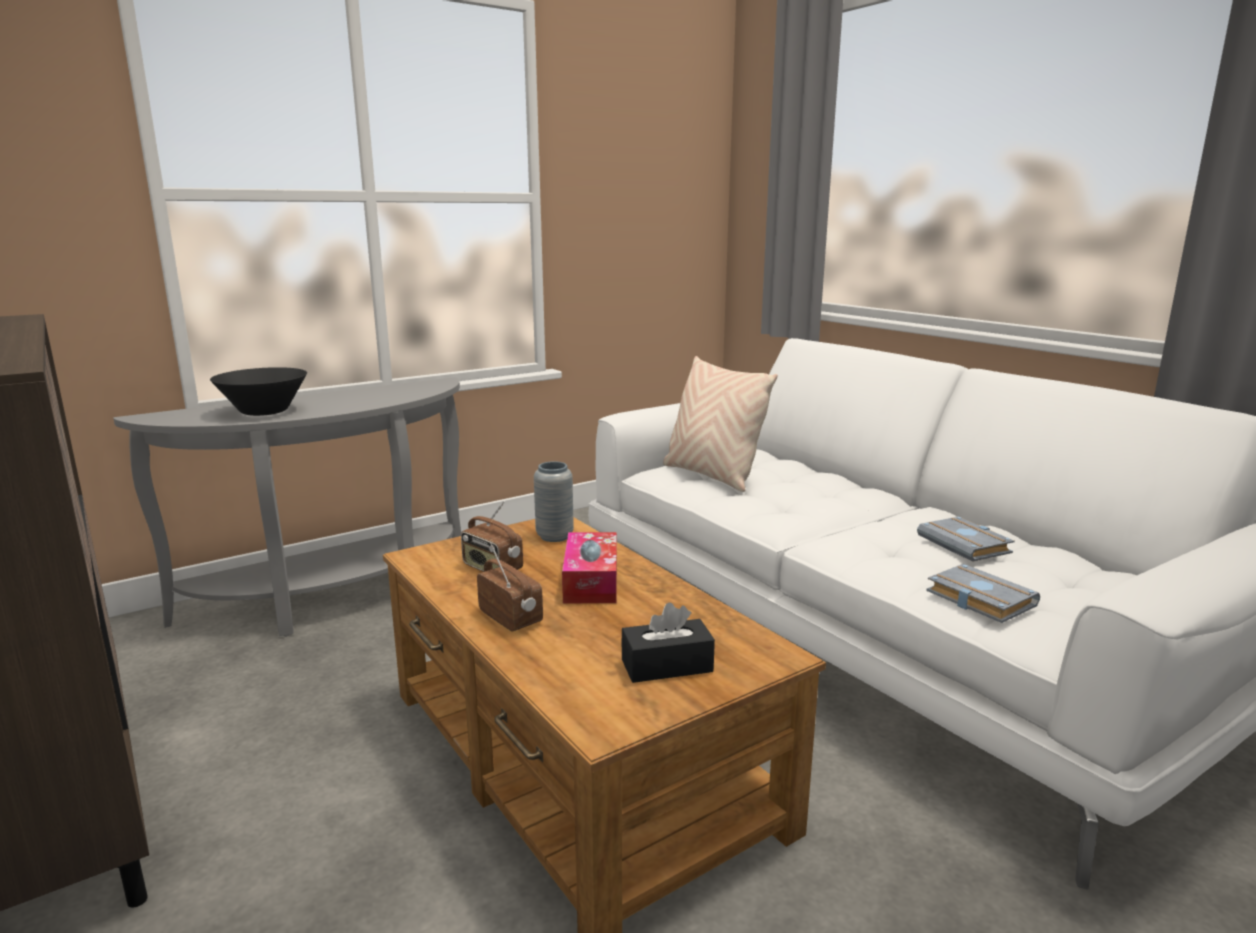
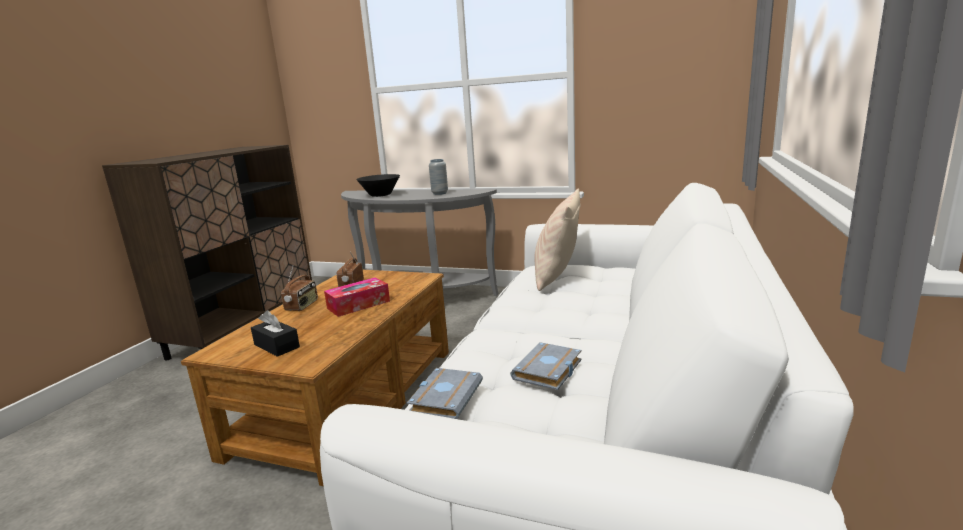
camera: 55 degrees right, 0 degrees up
(554, 536) = (404, 282): grey vase -> grey vase (439, 193)

